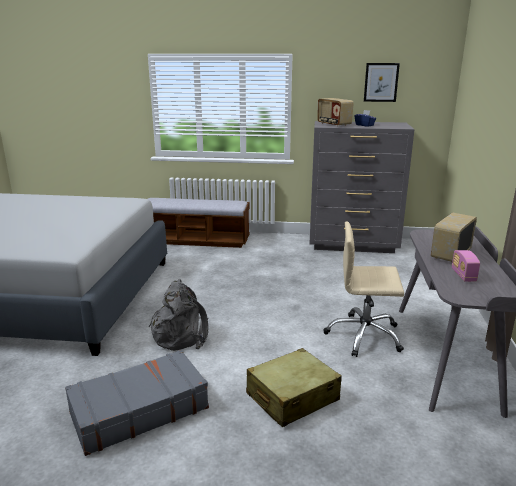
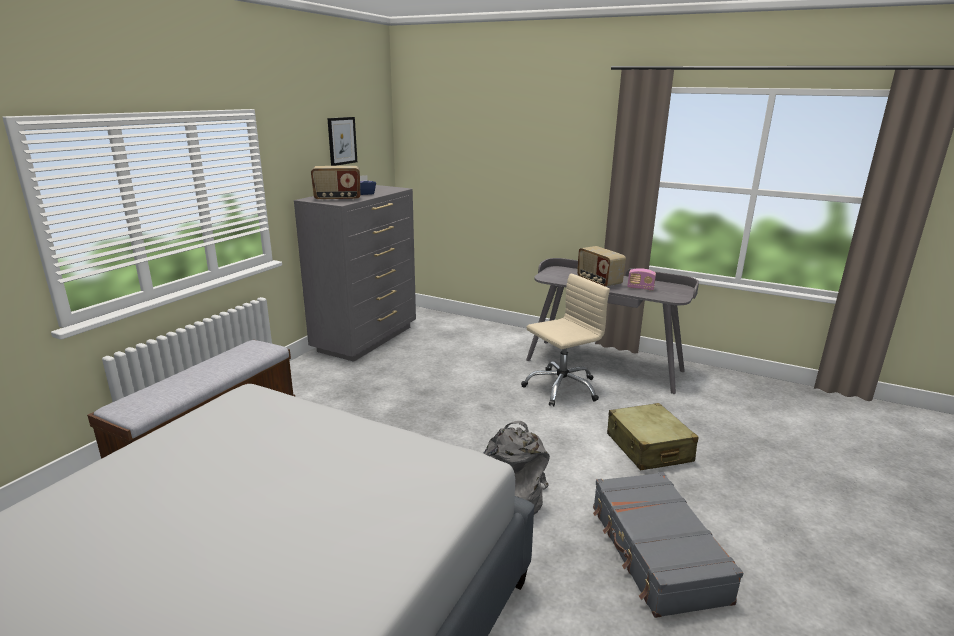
camera: 70 degrees left, 0 degrees up
(364, 336) = (561, 387): beige office chair -> beige office chair turned 150 degrees counterclockwise

